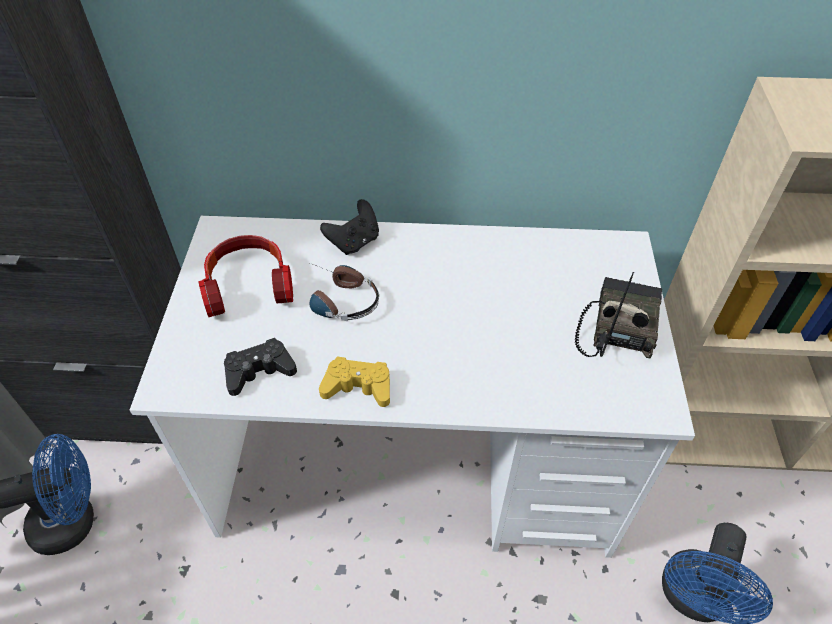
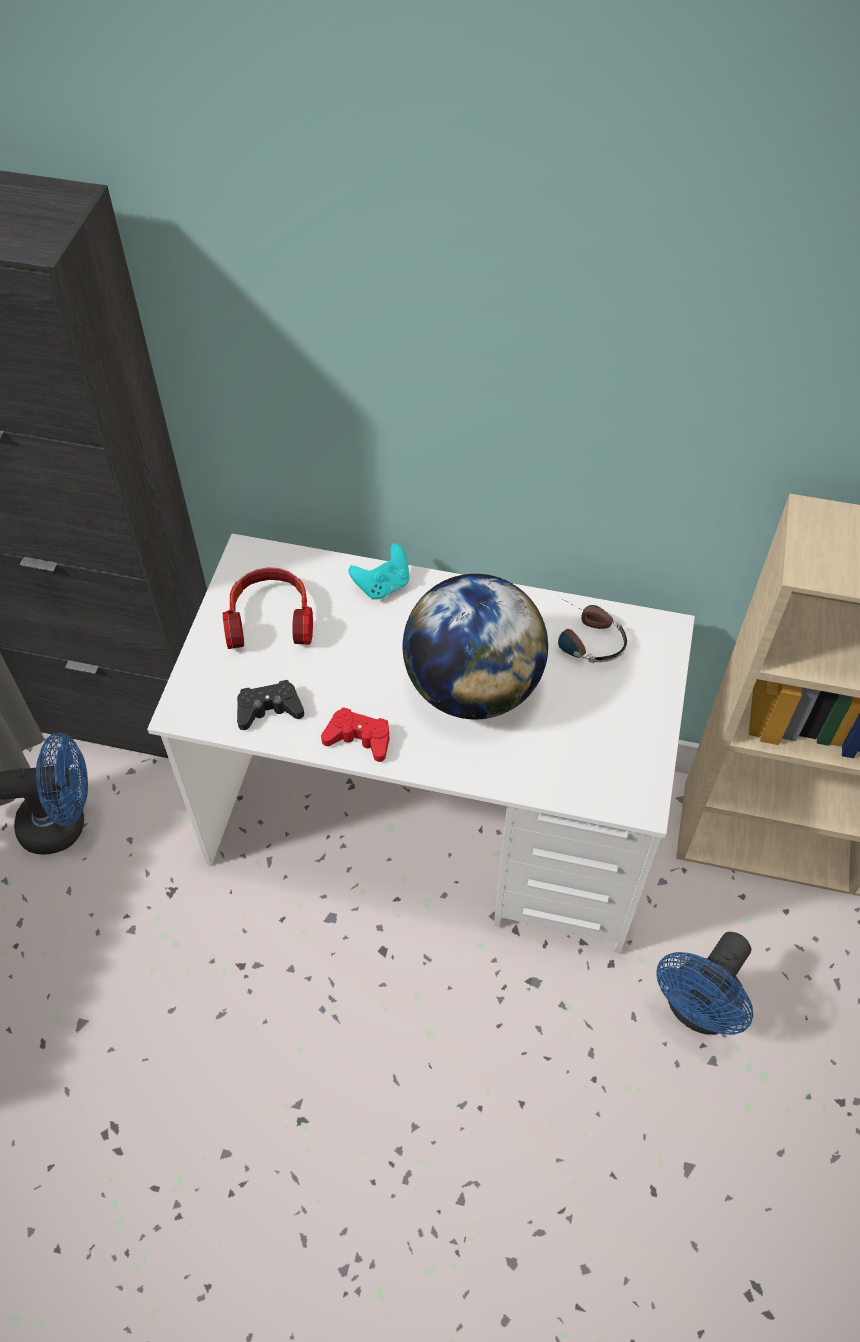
camera: 10 degrees right, 5 degrees up
(337, 299) = (354, 646): headphones -> headphones (583, 638)
(354, 242) = (383, 585): black game controller -> turquoise game controller
(358, 386) = (359, 738): yellow game controller -> red game controller
(462, 321) = (473, 687): none -> globe
(616, 326) = (626, 715): radio -> none

